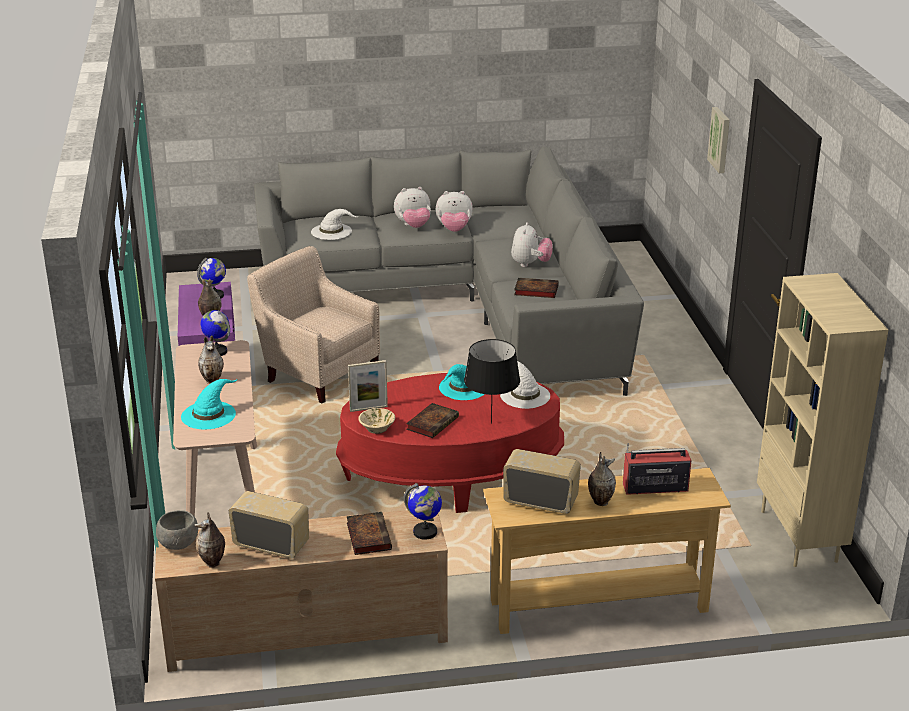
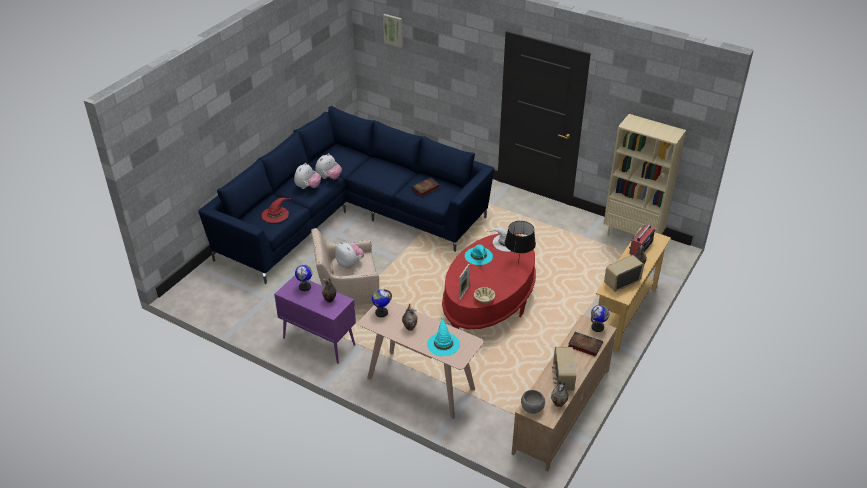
camera: 50 degrees left, 10 degrees up
(271, 545) = (562, 378): radio -> radio turned 60 degrees counterclockwise
(332, 231) = (275, 214): white hat -> red hat
(432, 423) = (498, 281): book -> none
(467, 305) = (347, 216): grey sofa -> blue sofa
(530, 264) = (397, 176): plush toy -> plush toy (349, 264)
(720, 139) = (466, 66): picture -> picture (393, 30)

